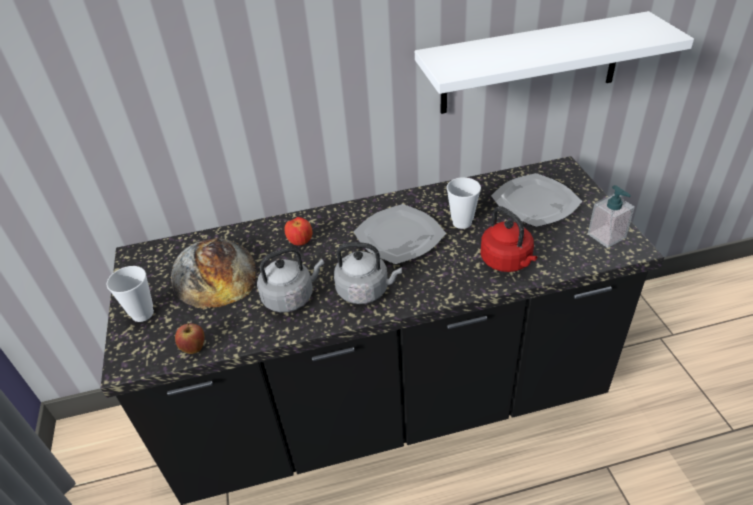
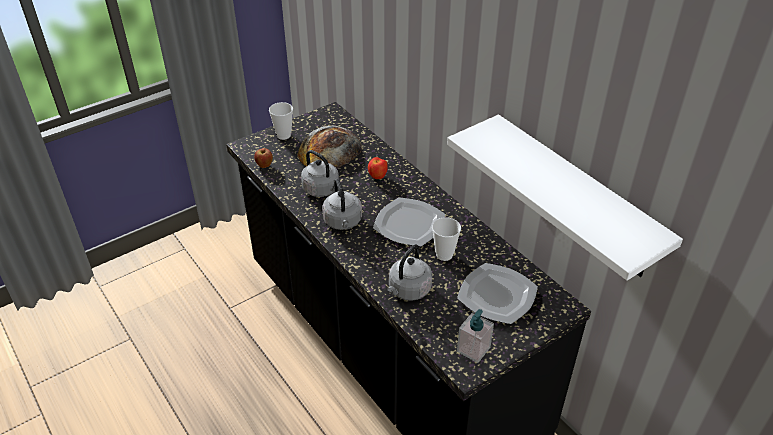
camera: 65 degrees right, 0 degrees up
(507, 262) = (408, 290): red kettle -> grey kettle

